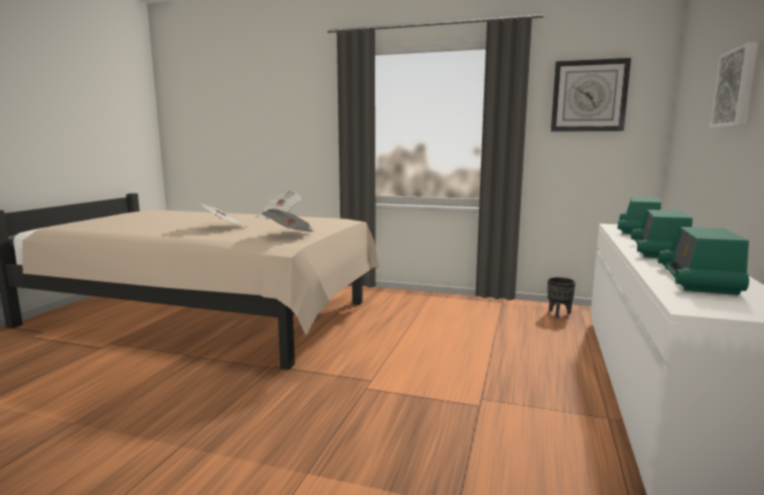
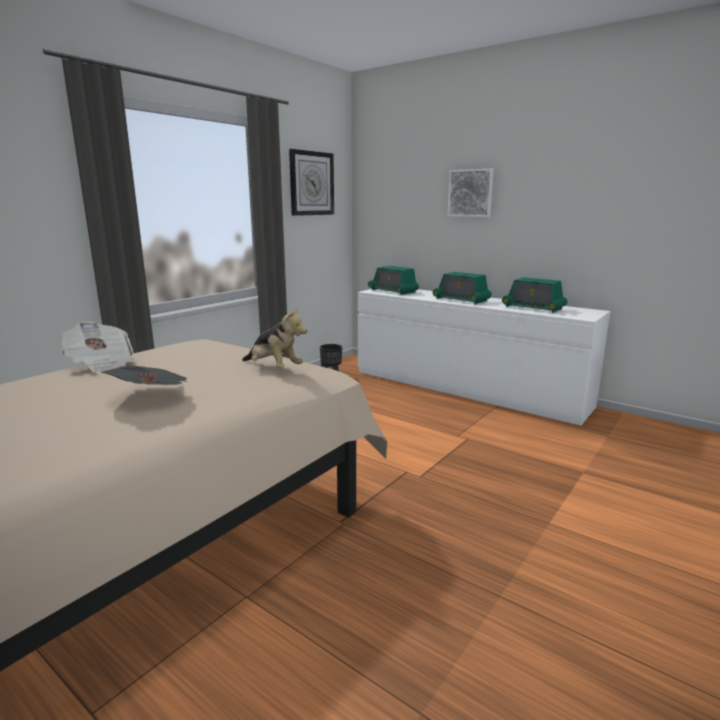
camera: 70 degrees left, 5 degrees up
(290, 235) = (273, 368): newspaper -> plush toy

